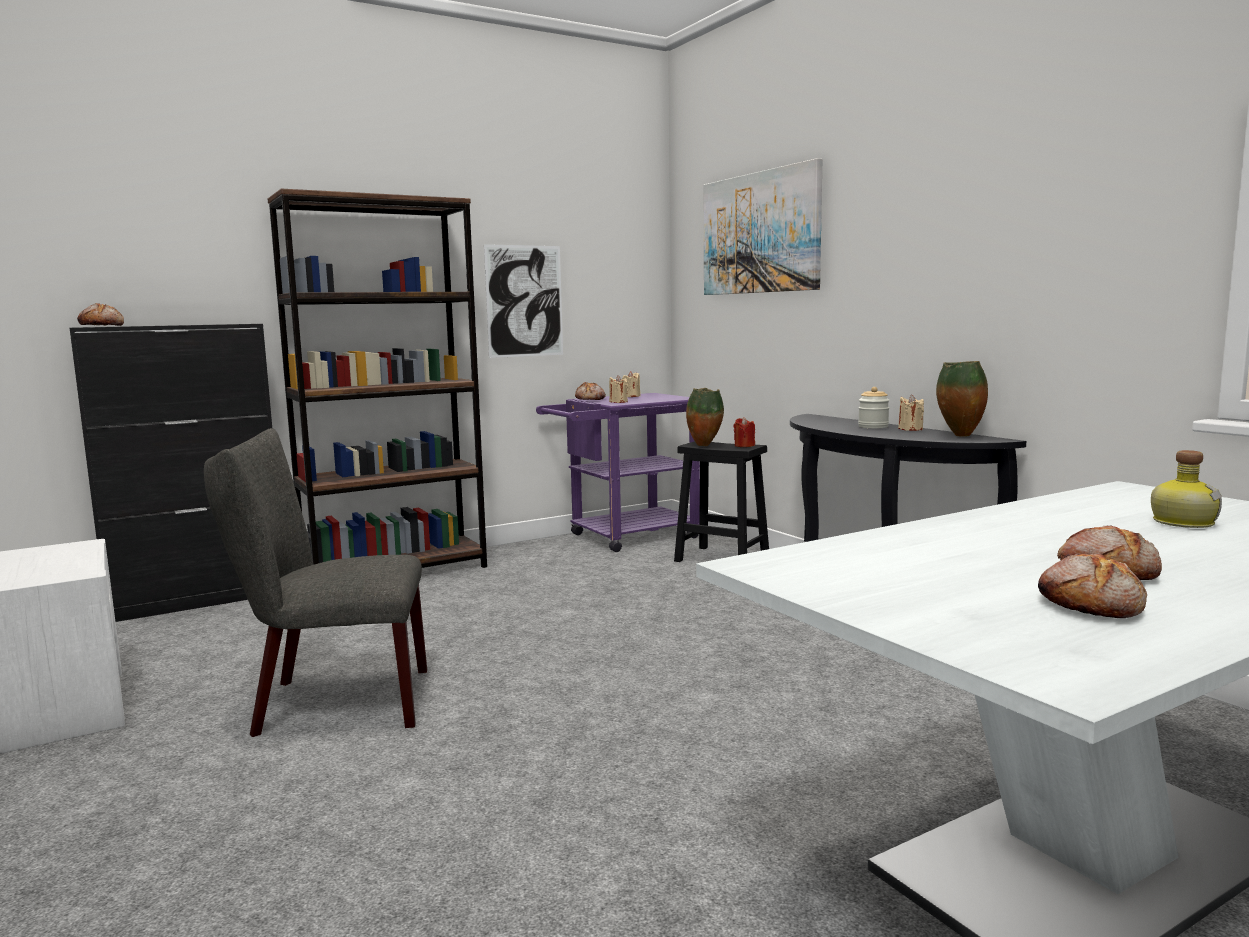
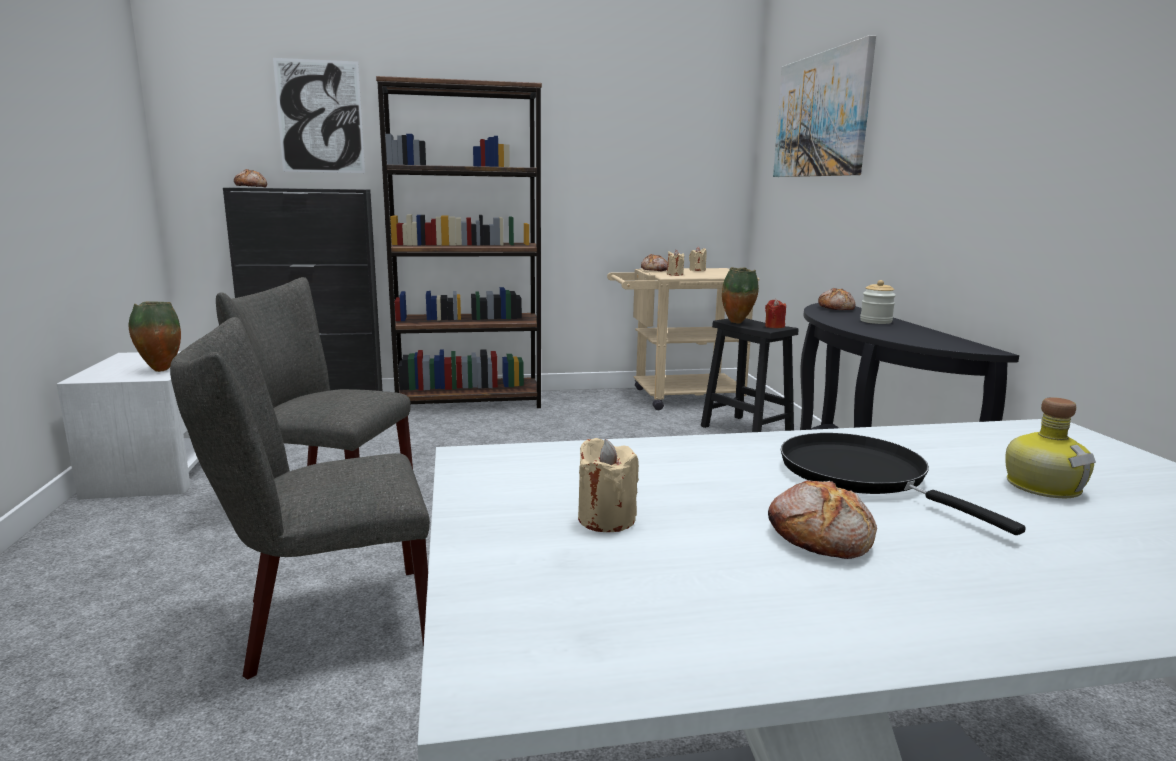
camera: 20 degrees right, 5 degrees up
(465, 815) = (324, 623): none -> grey chair
(524, 301) = (604, 177): picture -> picture (320, 117)
(624, 537) = (677, 398): purple cart -> beige cart
(910, 429) = (910, 328): beige candle -> beige candle (606, 519)
(959, 436) = (950, 341): vase -> vase (160, 370)
(1062, 533) = (861, 476): none -> black frying pan
(1091, 605) = (718, 578): bread -> bread (836, 308)

